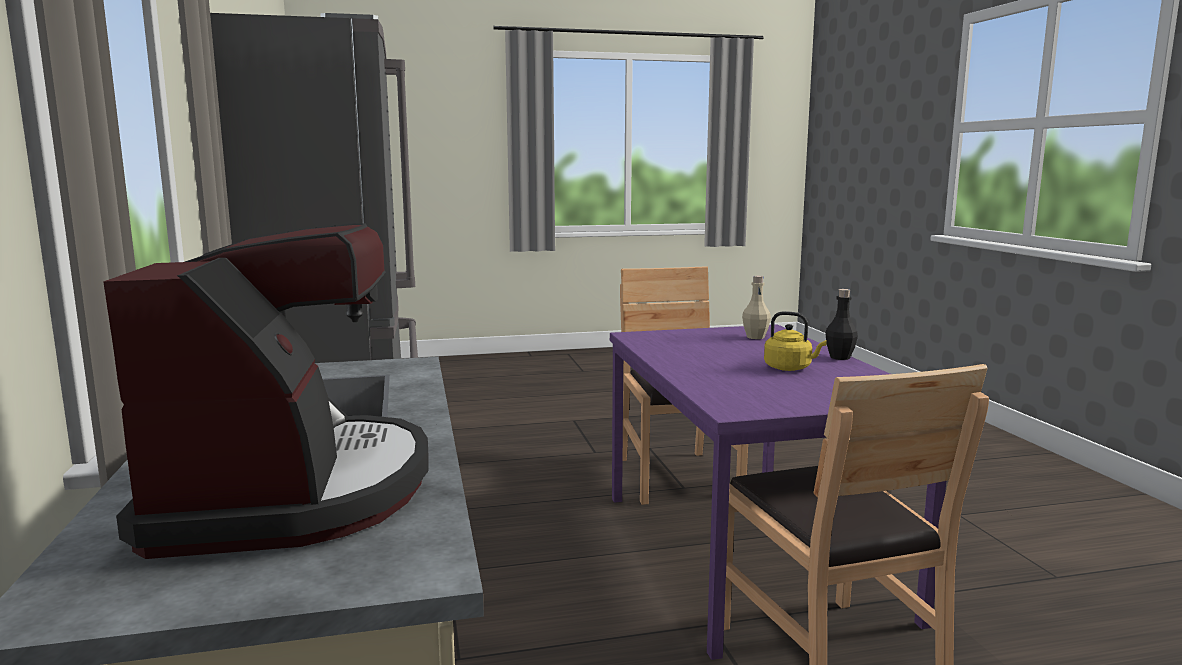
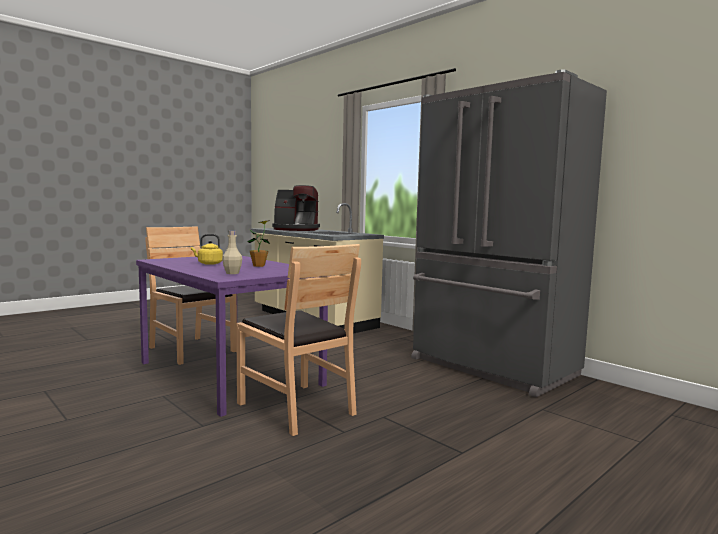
camera: 150 degrees right, 5 degrees down
(292, 491) = (296, 229): coffee machine -> coffee machine turned 45 degrees counterclockwise
(702, 353) = (258, 266): none -> potted plant
(839, 357) = (178, 268): black bottle -> none

